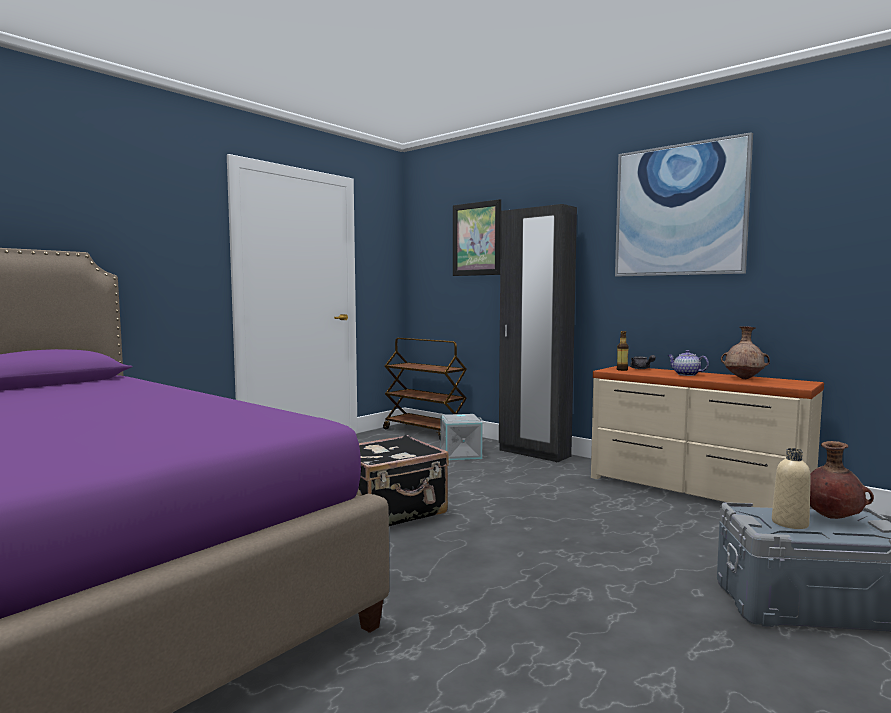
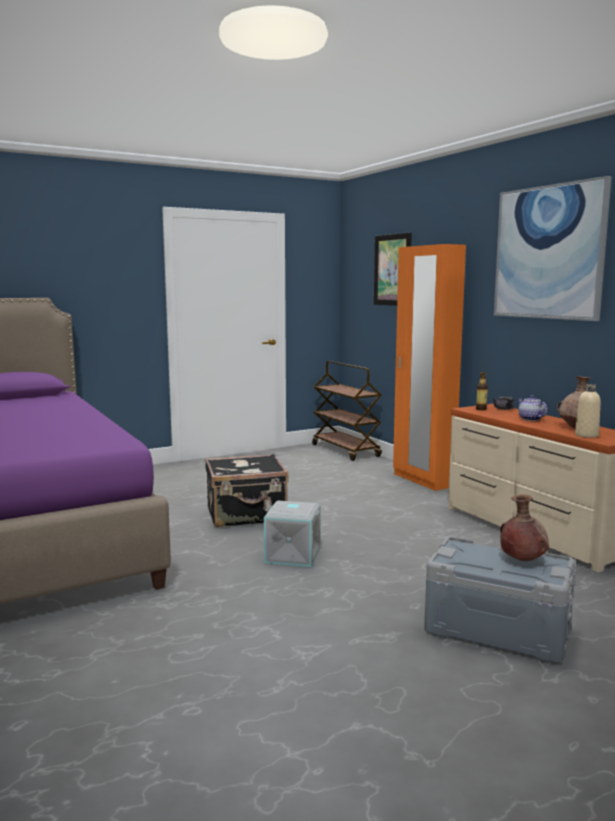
camera: 20 degrees right, 5 degrees up
(461, 454) = (355, 474): grey storage box -> grey storage box (293, 555)
(534, 453) = (422, 480): black wardrobe -> orange wardrobe
(790, 523) = (478, 559): beige bottle -> beige bottle (586, 435)

